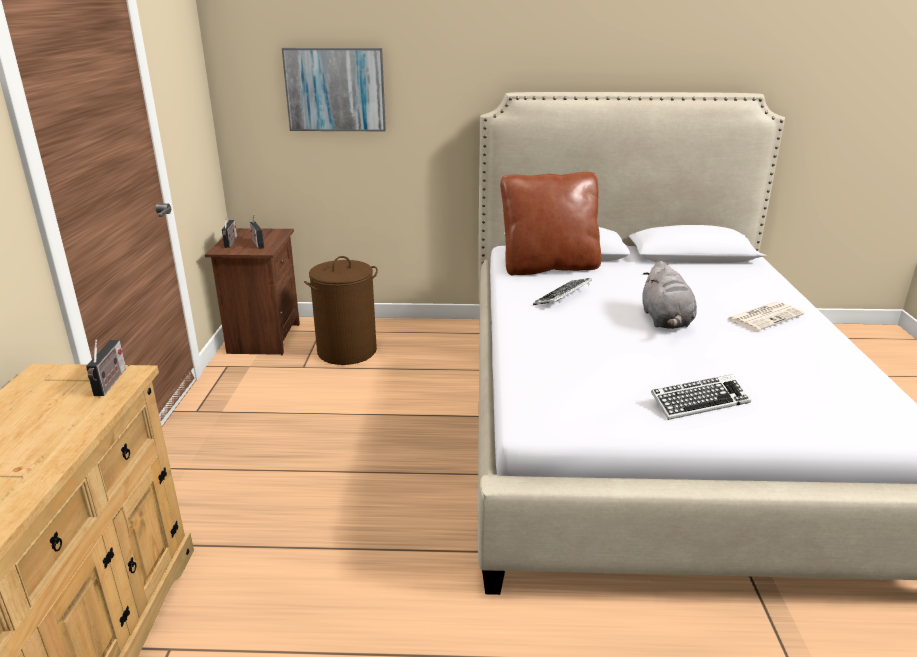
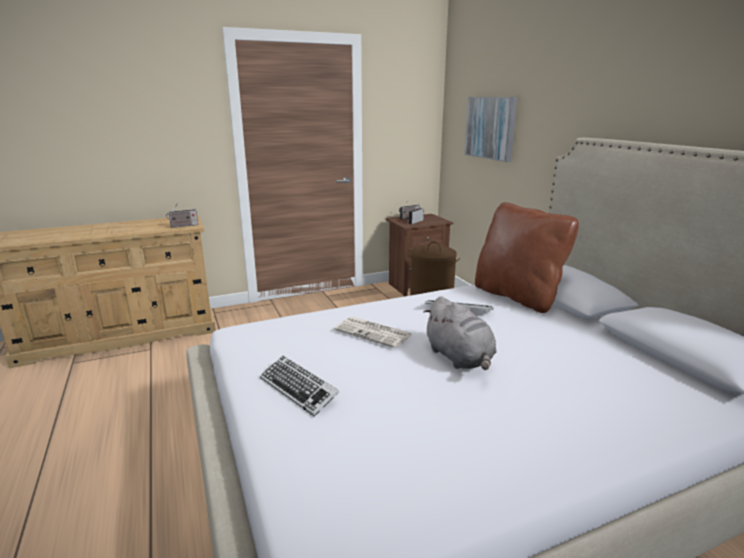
camera: 65 degrees right, 5 degrees down
(666, 321) = (460, 358): grey plush toy -> grey plush toy turned 90 degrees counterclockwise
(765, 317) = (549, 417): newspaper -> newspaper (374, 332)

